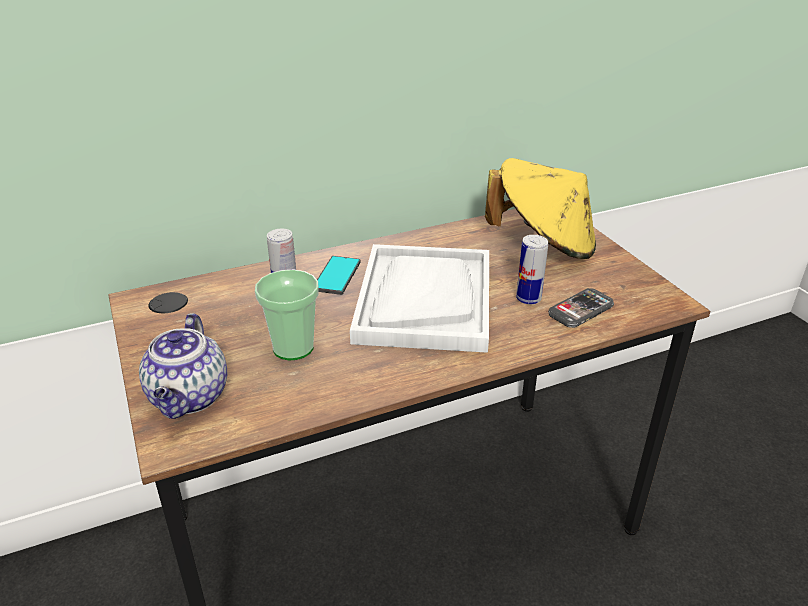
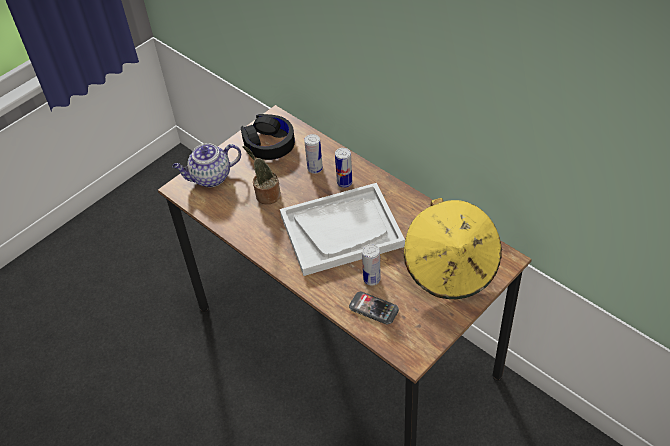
camera: 70 degrees right, 15 degrees up
(184, 317) = (269, 142): none -> black headphones
(293, 348) = (266, 195): cup -> potted plant
(337, 276) = (344, 182): phone -> can

